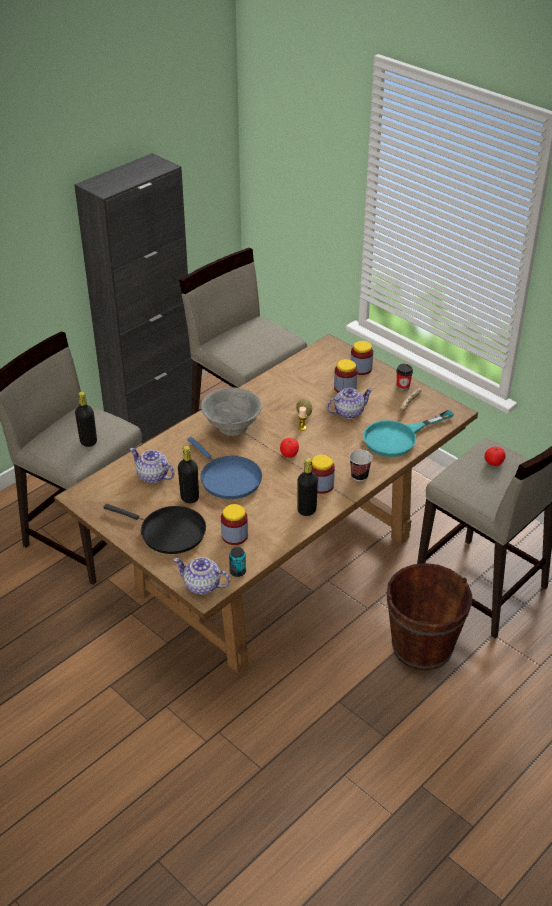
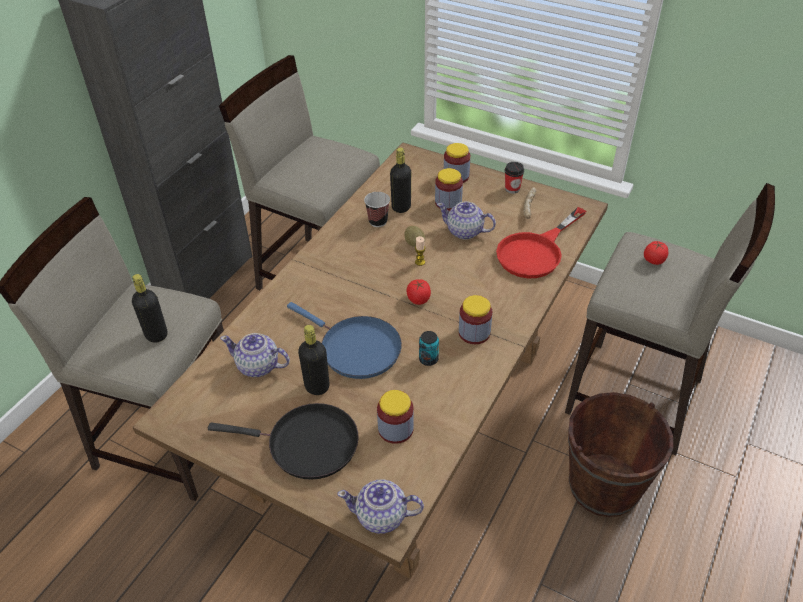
camera: 15 degrees left, 5 degrees up
(231, 427) = (334, 277): grey bowl -> none
(237, 571) = (420, 482): can -> can (428, 359)
(307, 510) = (471, 371): black bottle -> black bottle (401, 207)
(348, 412) = (465, 232): teapot -> teapot turned 120 degrees counterclockwise
(359, 476) = (514, 310): cup -> cup (378, 221)
(398, 437) = (536, 252): turquoise frying pan -> red frying pan

